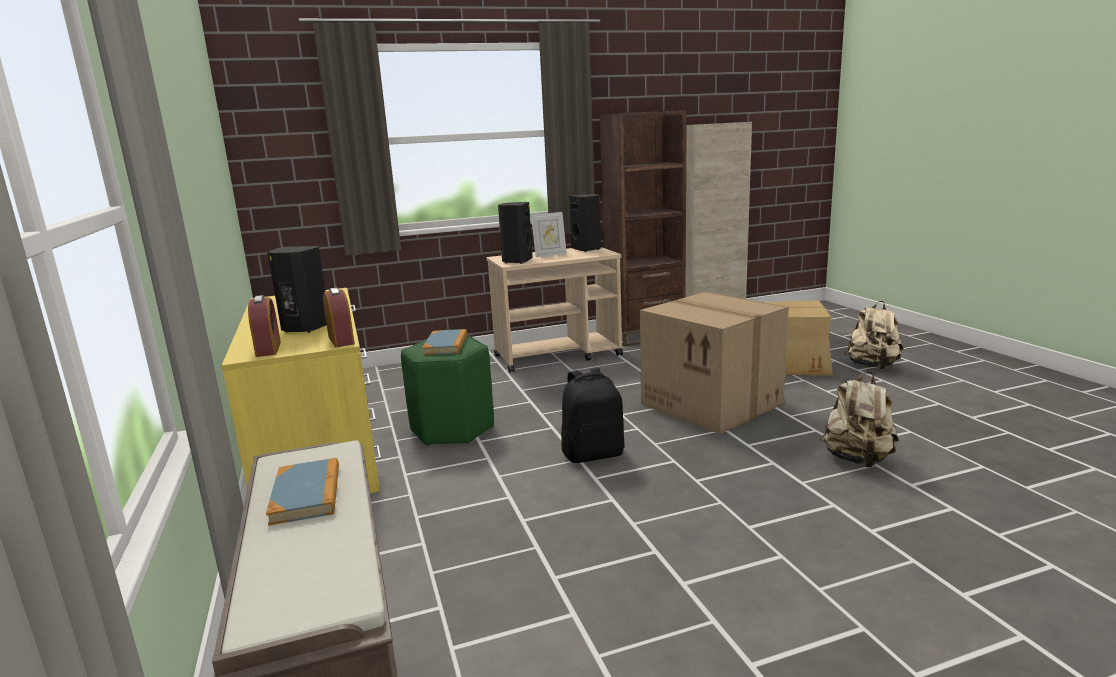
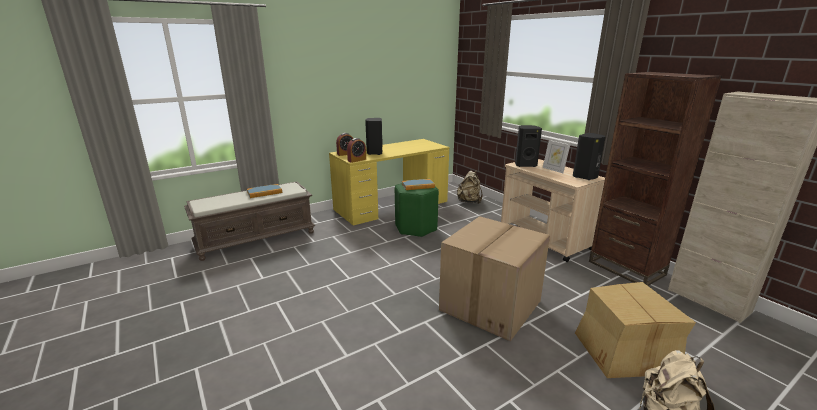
camera: 75 degrees right, 5 degrees up
(593, 454) = (397, 268): black backpack -> none
(857, 459) = (414, 374): beige backpack -> beige backpack (469, 202)

